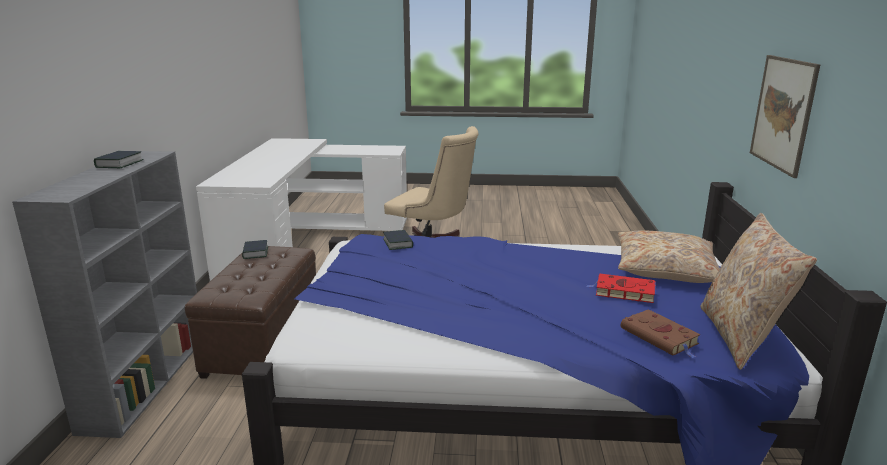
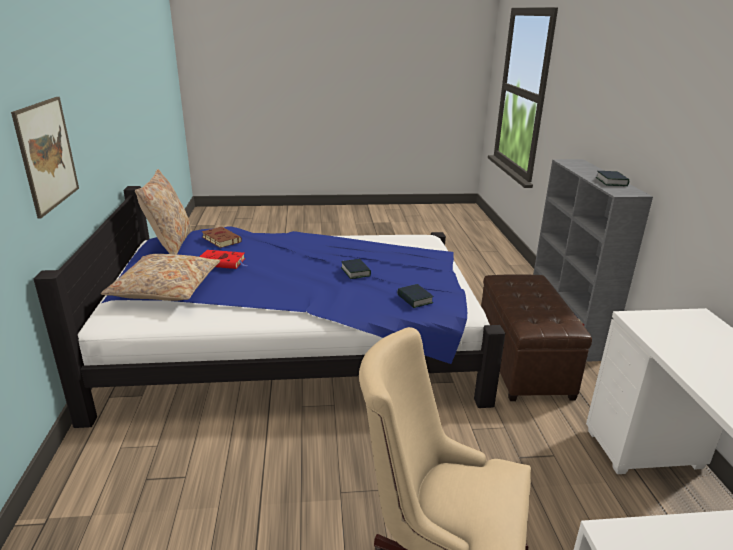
camera: 170 degrees right, 5 degrees up
(255, 253) = (563, 319): book -> book (355, 272)

